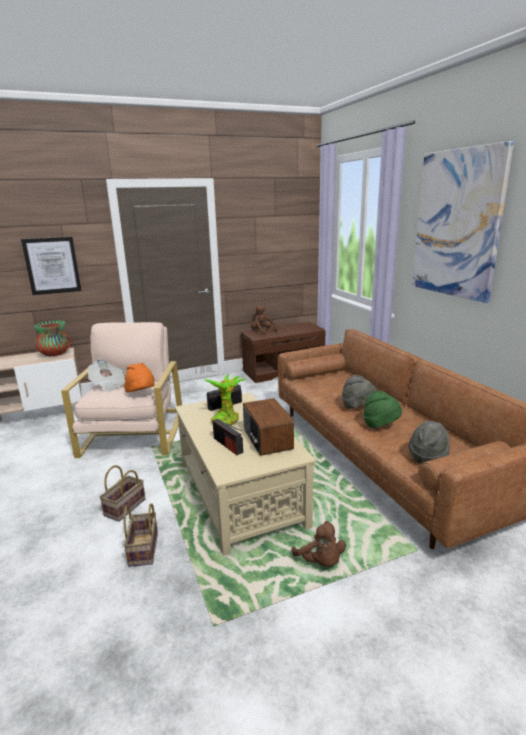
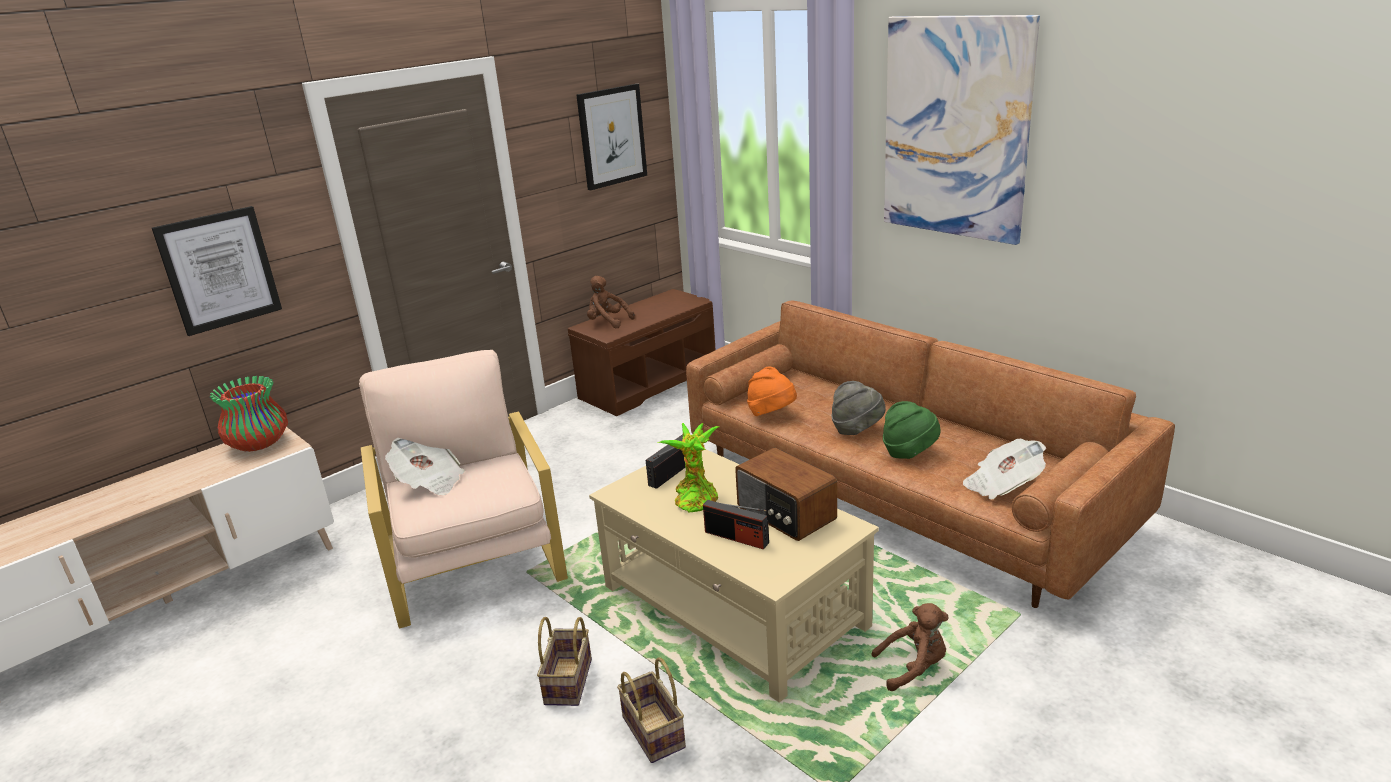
camera: 20 degrees left, 5 degrees up
(141, 394) = (510, 485): orange hat -> orange hat (772, 414)
(280, 231) = (612, 136): none -> picture
(321, 562) = (914, 668): brown plush toy -> brown plush toy turned 45 degrees counterclockwise
(428, 458) = (1002, 485): grey hat -> newspaper

